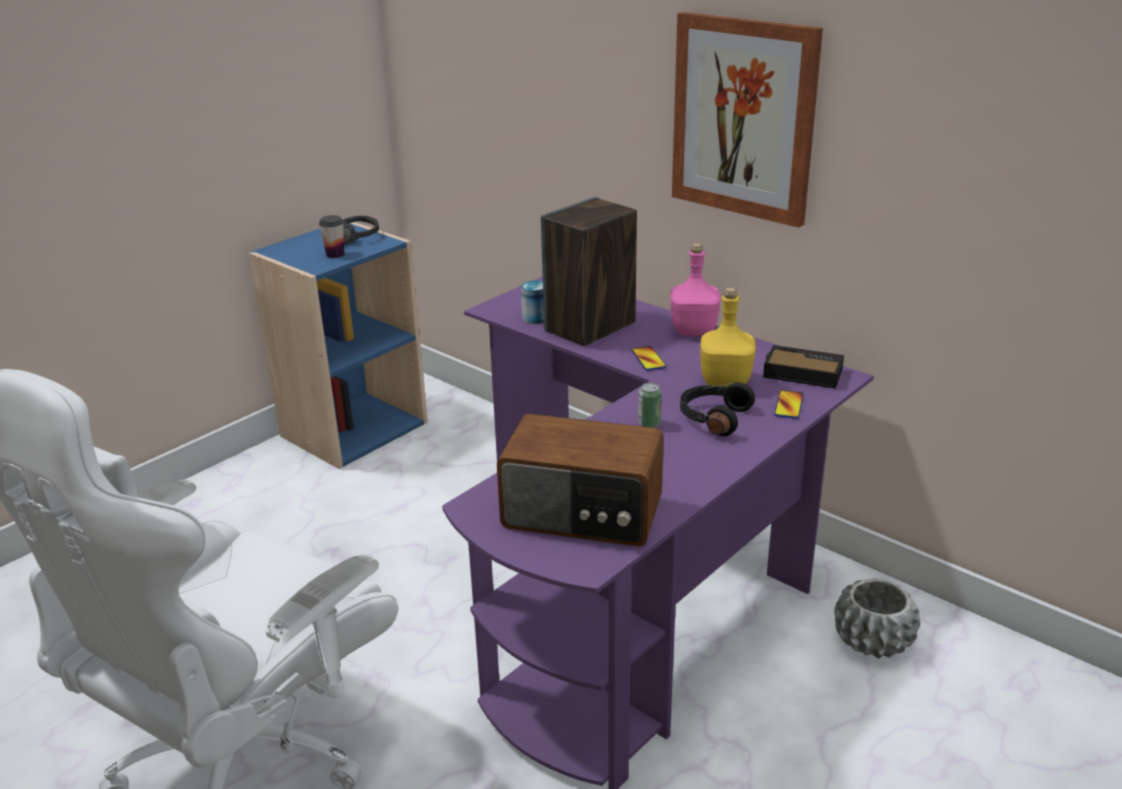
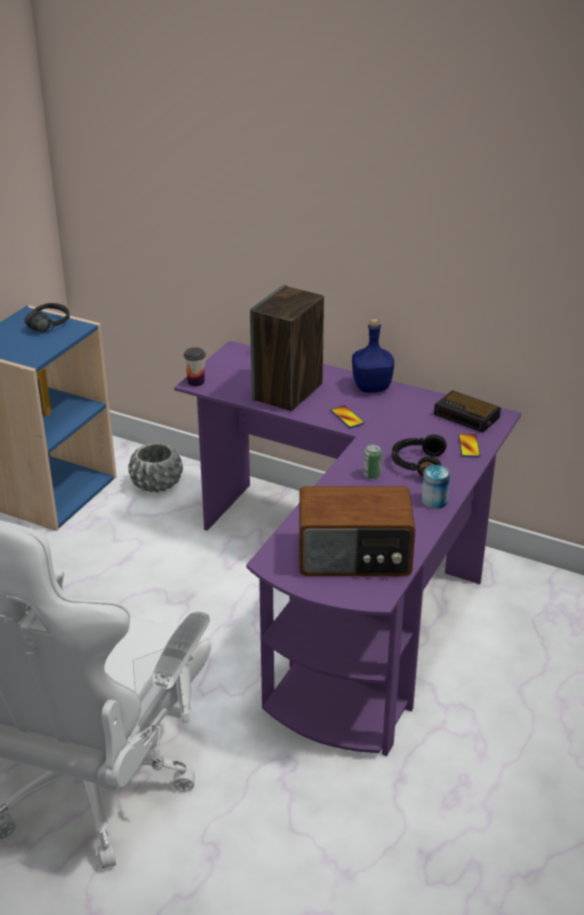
camera: 15 degrees left, 5 degrees up
(335, 254) = (40, 344): cup -> cup (196, 382)
(535, 318) = (238, 388): can -> can (434, 501)
(693, 330) = (371, 386): pink bottle -> blue bottle
(725, 381) = (414, 431): yellow bottle -> none
(744, 118) = (408, 219): picture -> none
(801, 372) = (468, 416): alarm clock -> alarm clock turned 150 degrees counterclockwise
(872, 641) = (536, 613): grey planter -> grey planter (156, 484)

